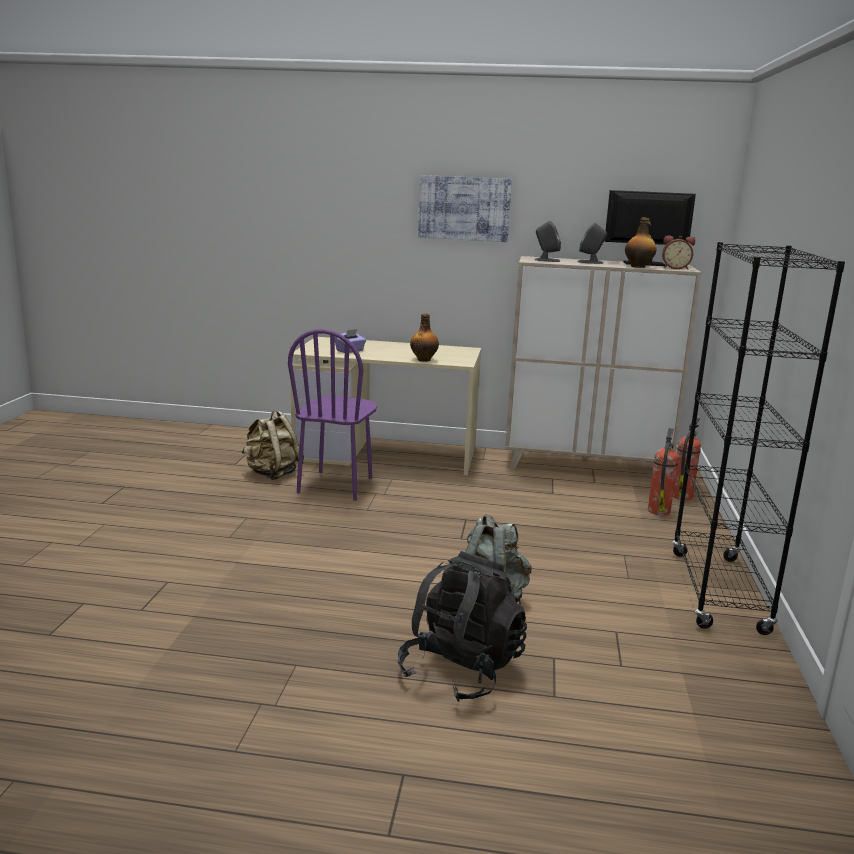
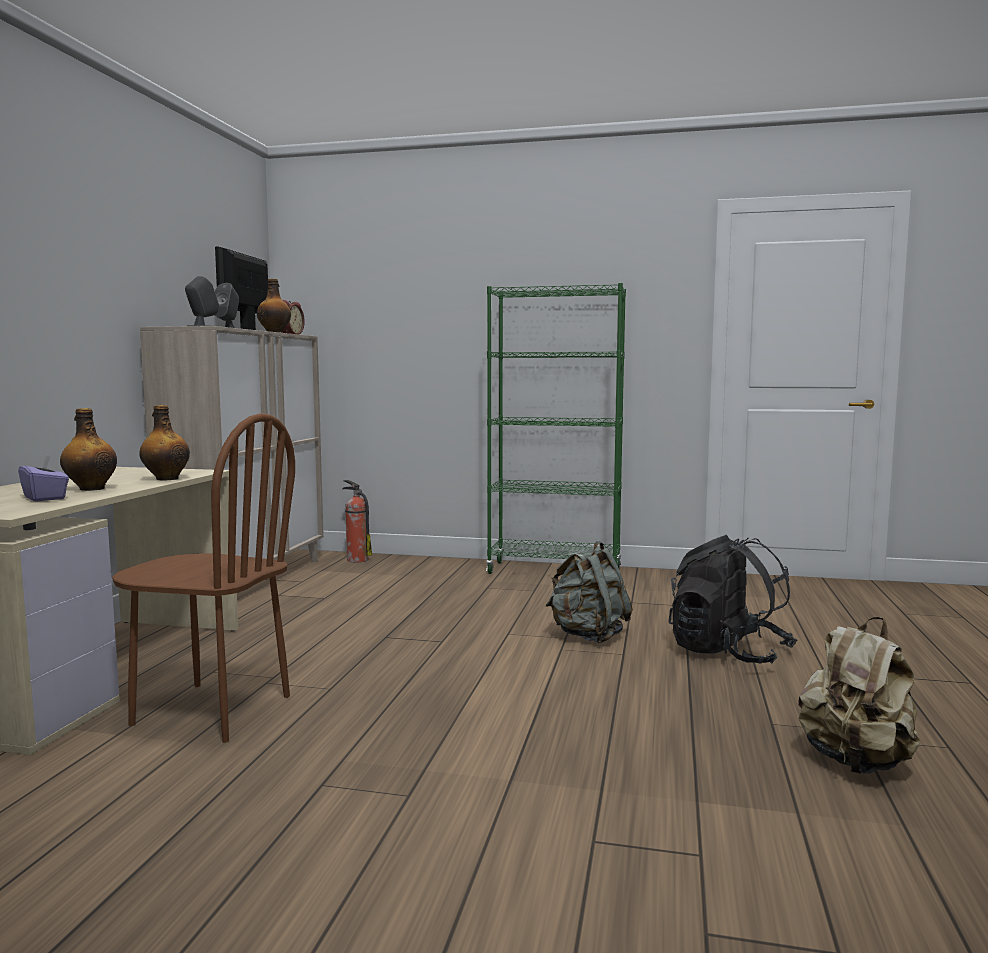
camera: 85 degrees left, 10 degrees down
(272, 474) = (98, 771): beige backpack -> beige backpack (856, 762)
(336, 485) = (211, 710): purple chair -> brown chair
(382, 353) = (91, 489): none -> bottle
(464, 208) = (69, 252): picture -> none
(659, 510) = (389, 569): fire extinguisher -> none
(718, 592) = (554, 571): black bookcase -> green bookcase

